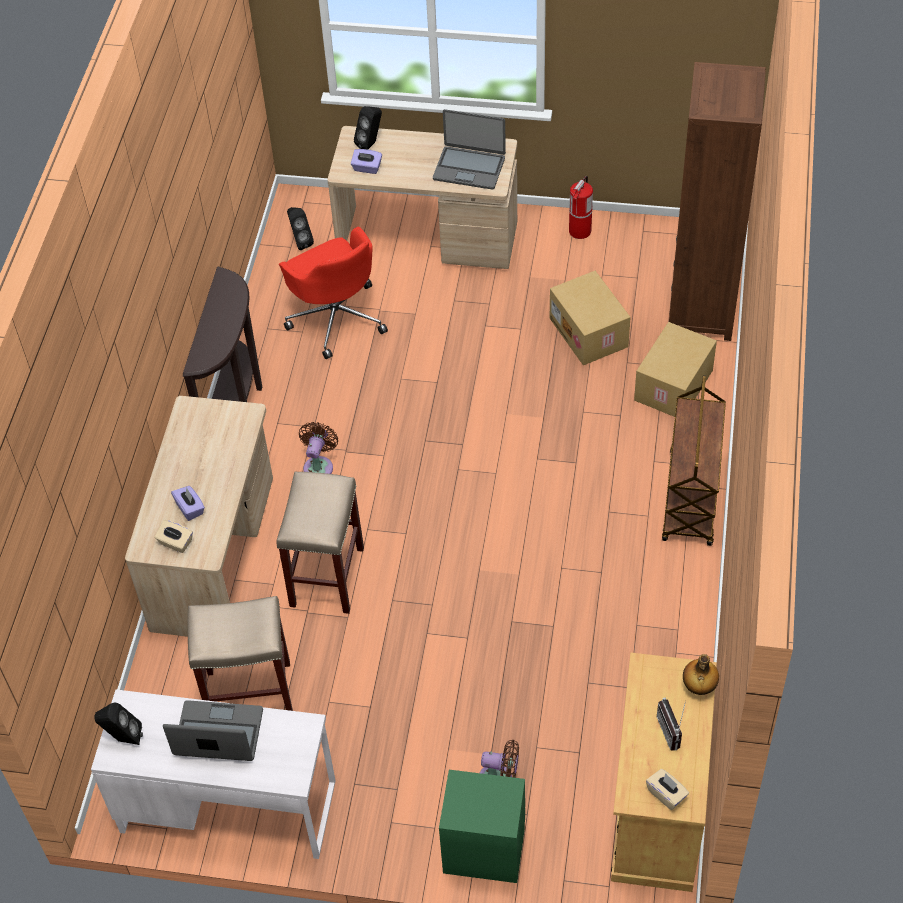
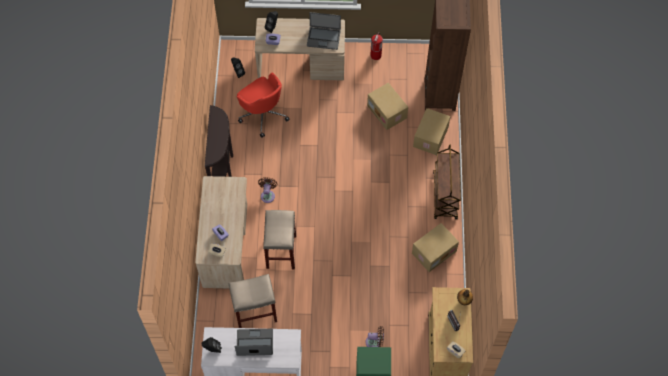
camera: 10 degrees left, 10 degrees up
(653, 605) = (434, 251): none -> cardboard box

